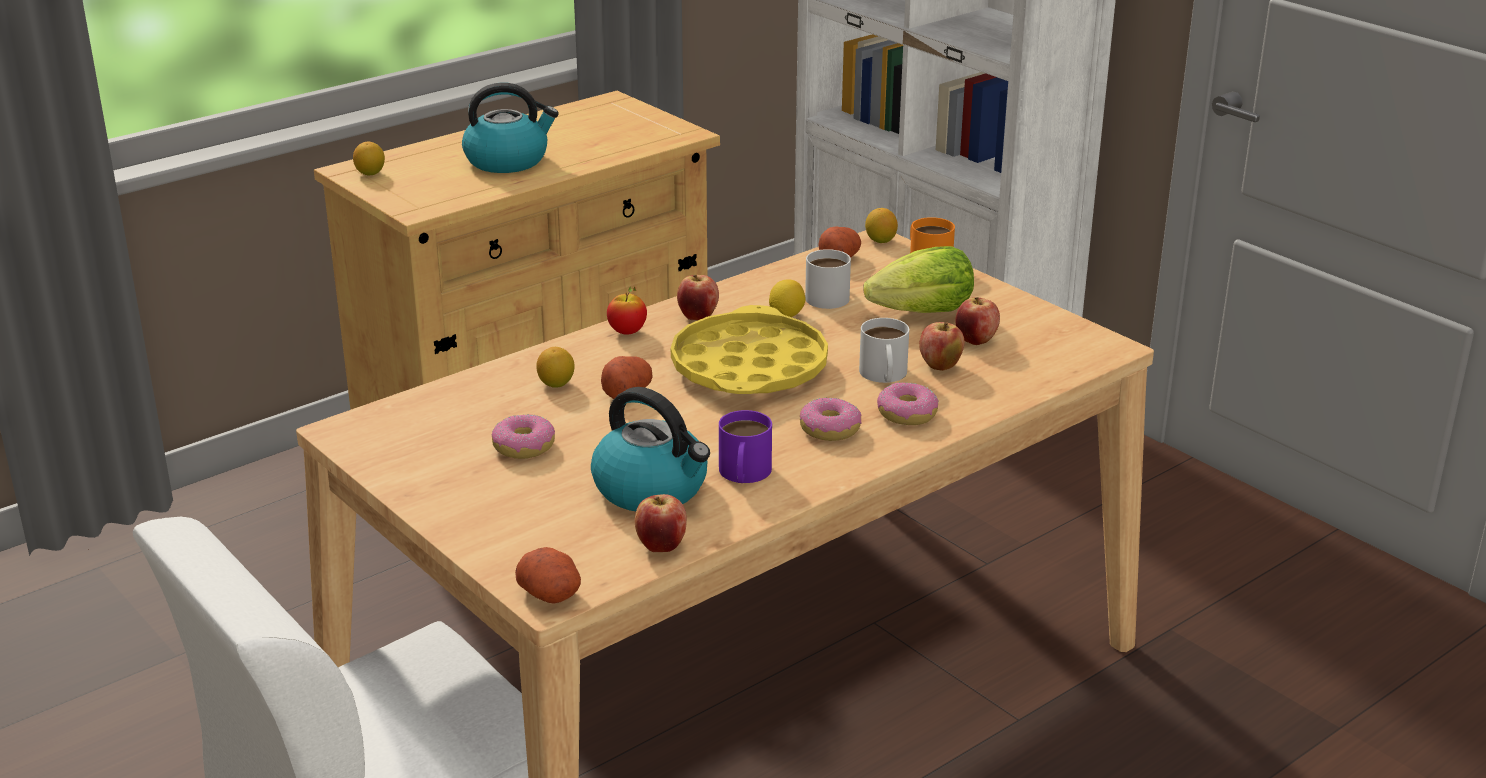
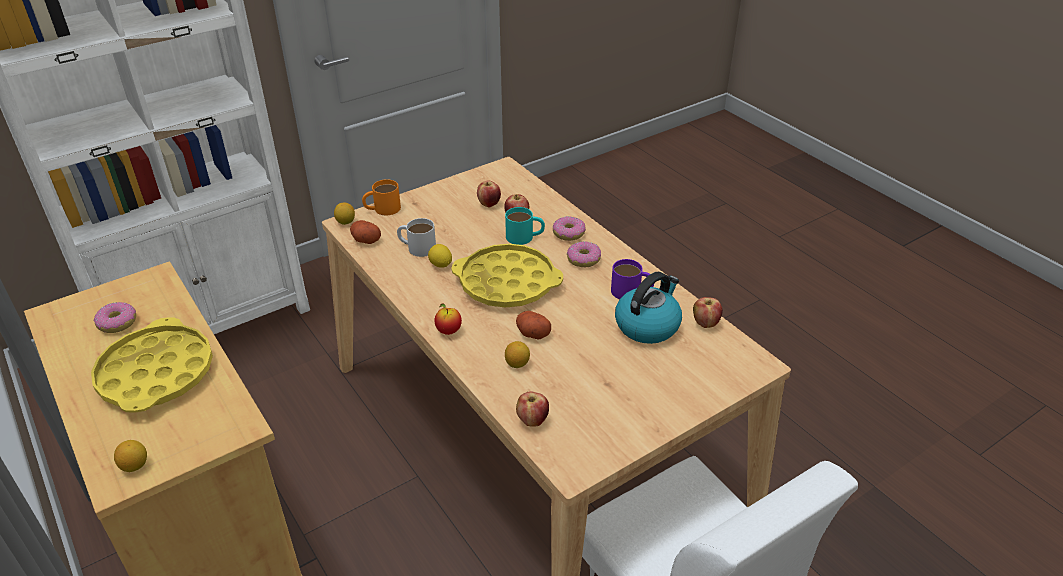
camera: 85 degrees left, 10 degrees up
(508, 160) = (156, 374): kettle -> yellow tray
(524, 447) = (599, 377): donut -> donut (118, 323)
(551, 594) = (757, 364): potato -> none
(698, 317) = (434, 300): apple -> apple (532, 420)
(884, 376) = (525, 237): white mug -> turquoise mug
(923, 313) = (451, 217): lettuce -> none

